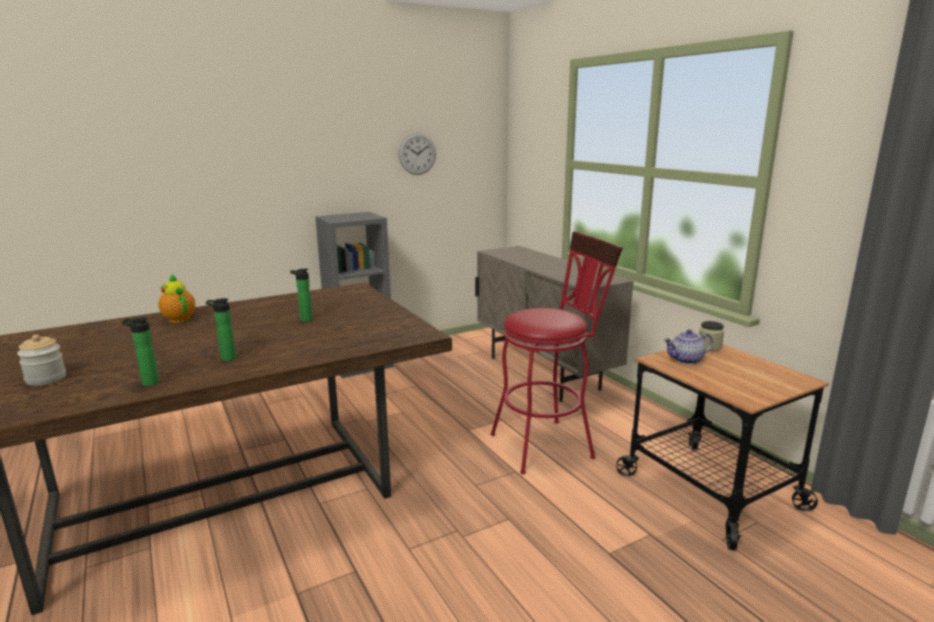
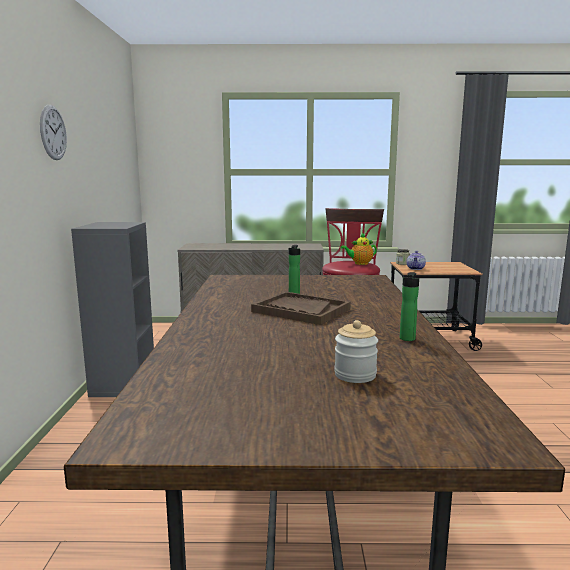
camera: 60 degrees left, 5 degrees down
(178, 318) = (213, 325): teapot -> teapot (360, 263)
(226, 358) = (368, 317): bottle -> none
(240, 333) = (300, 310): none -> brown tray
(417, 154) = (107, 164): wall clock -> wall clock (53, 132)

